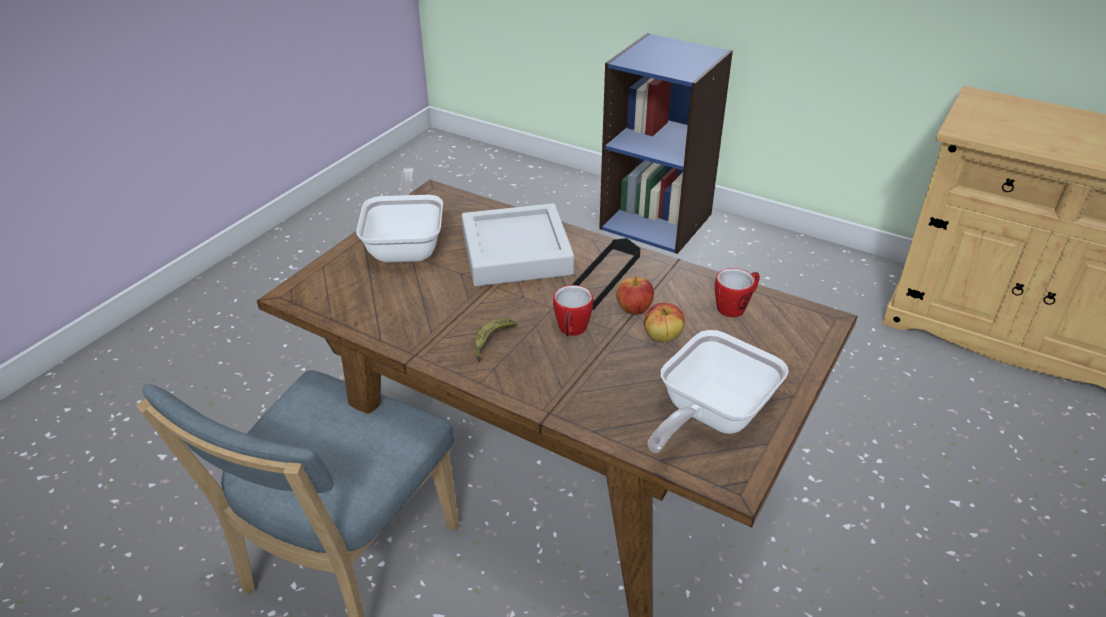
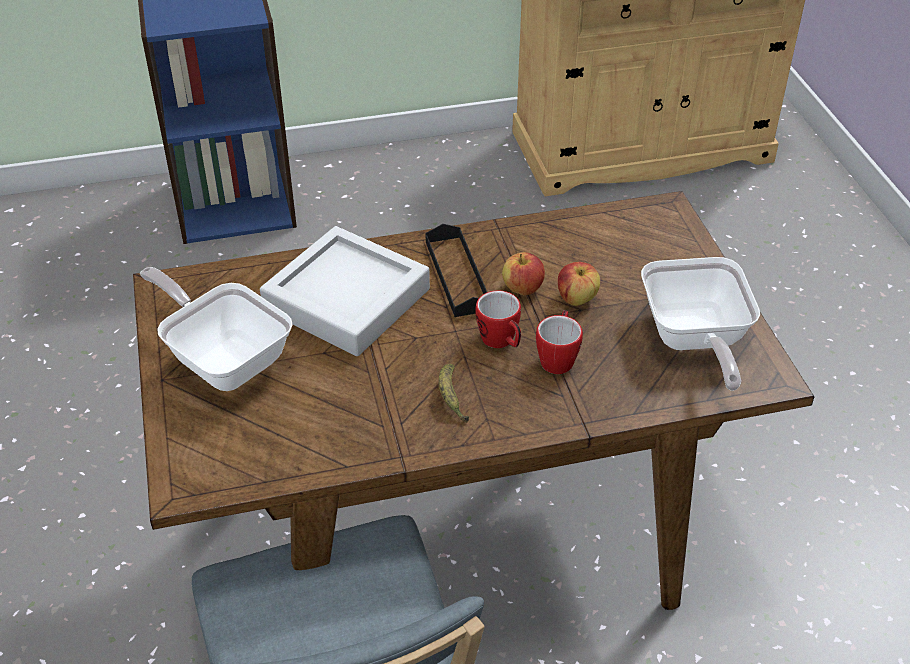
camera: 45 degrees left, 5 degrees up
(735, 307) = (594, 237): mug -> mug (558, 358)

